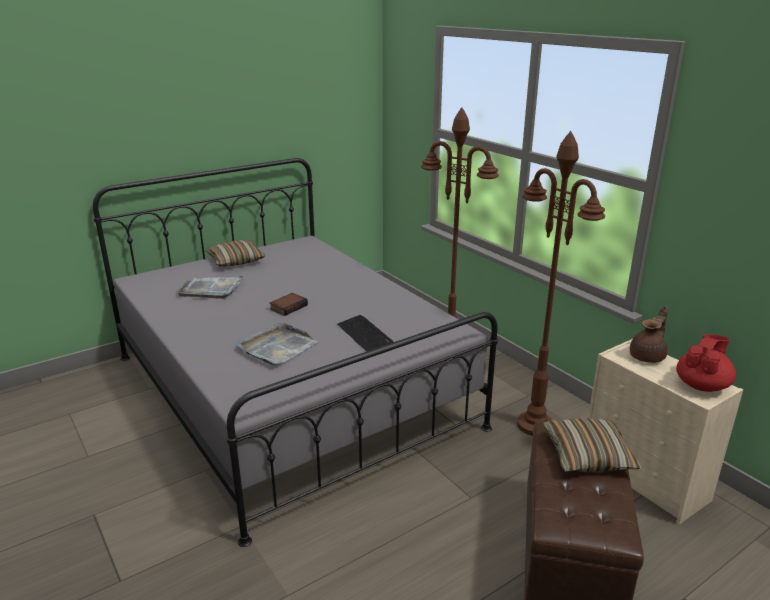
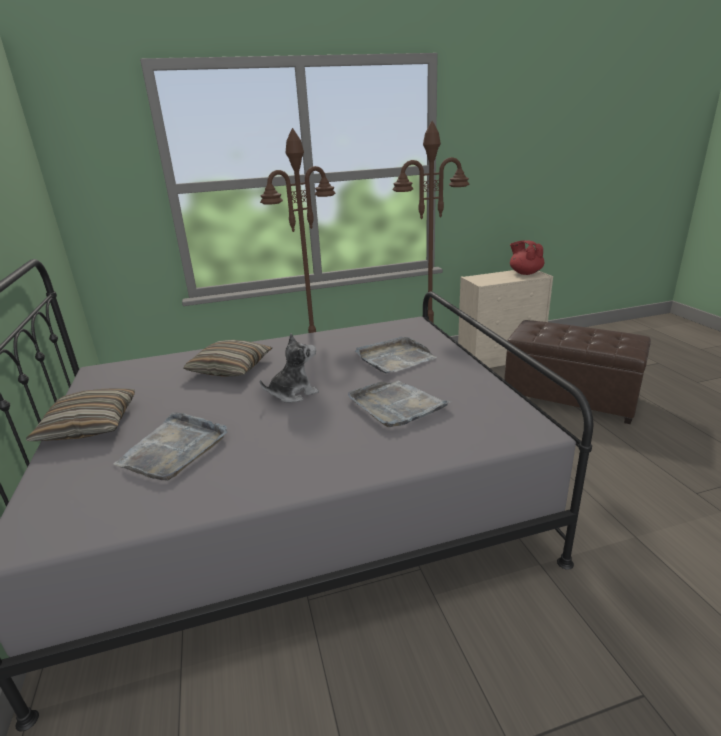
camera: 70 degrees left, 0 degrees up
(288, 307) = (293, 393): book -> plush toy
(366, 335) = (394, 358): keyboard -> grey tray
(587, 455) = (555, 330): pillow -> pillow (231, 368)
(648, 356) = (487, 277): brown teapot -> none

